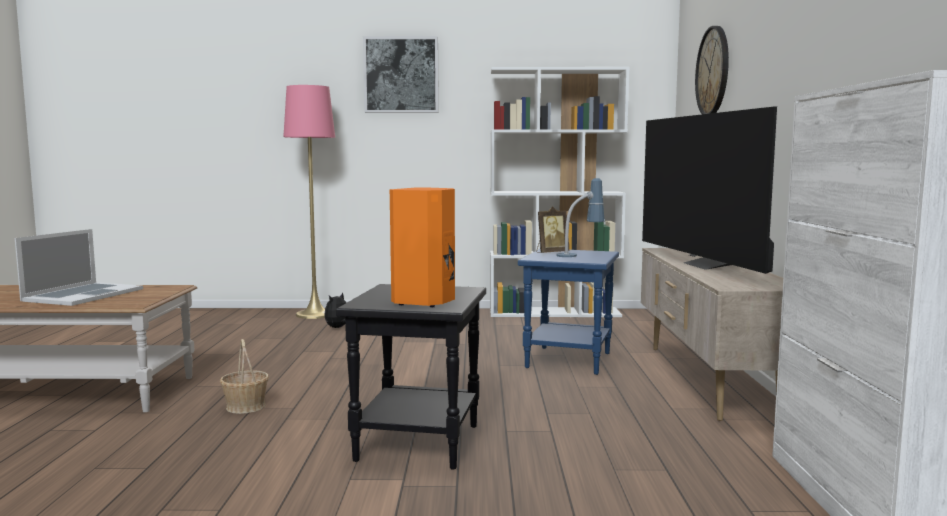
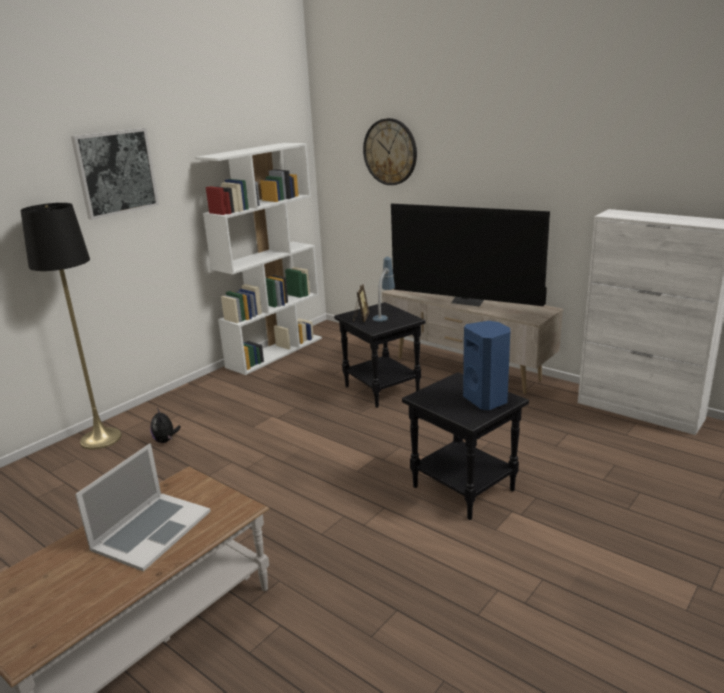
camera: 50 degrees left, 15 degrees up
(83, 295) = (151, 530): laptop -> laptop turned 60 degrees clockwise
(245, 407) = (316, 536): basket -> none
(315, 314) = (101, 438): pink floor lamp -> black floor lamp
(425, 302) = (487, 400): orange speaker -> blue speaker
(570, 361) = (383, 389): blue side table -> black side table

